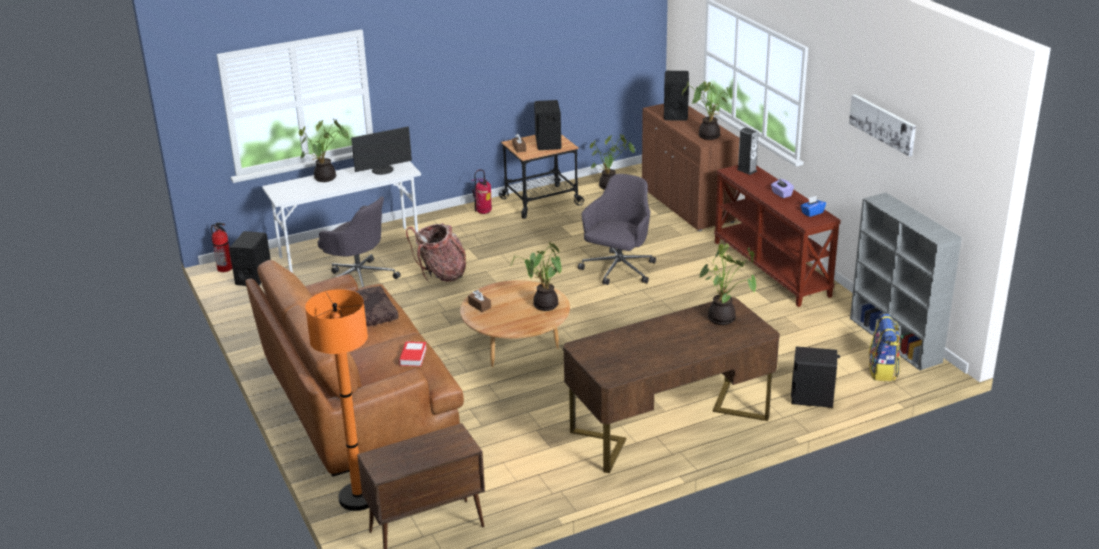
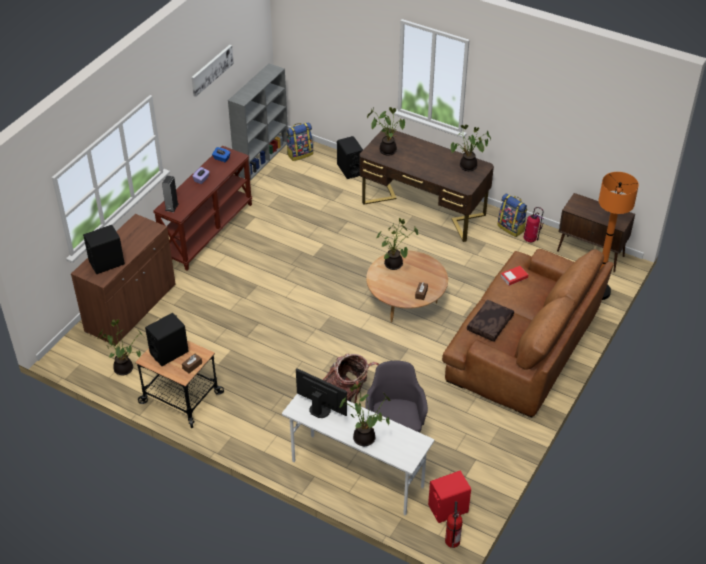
camera: 125 degrees left, 15 degrees up
(254, 277) = (447, 509): black speaker -> red speaker
(483, 213) = (228, 425): fire extinguisher -> fire extinguisher (531, 239)
(554, 483) = (511, 228): none -> backpack
(618, 270) = (266, 301): grey office chair -> none
(708, 135) = (142, 230): potted plant -> potted plant (467, 167)

